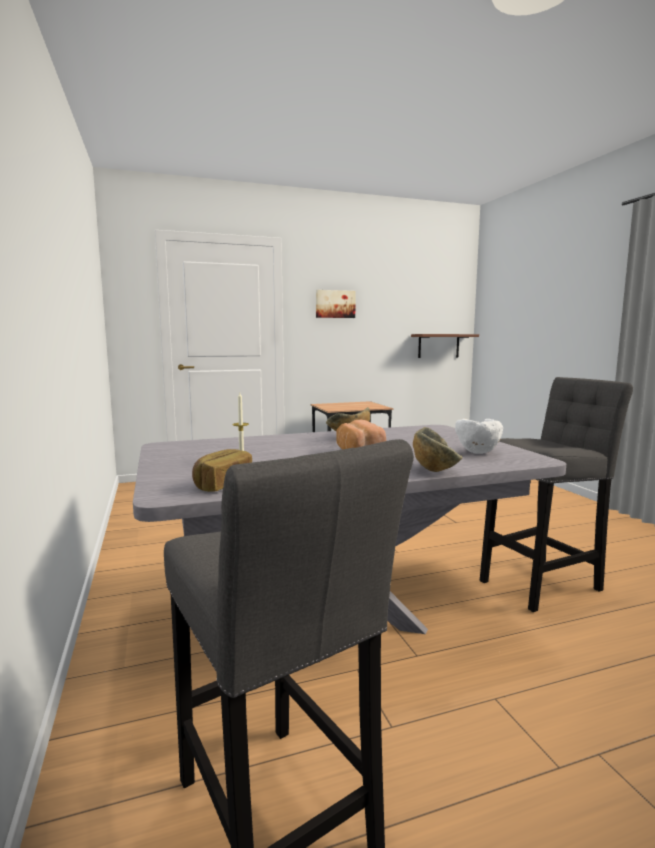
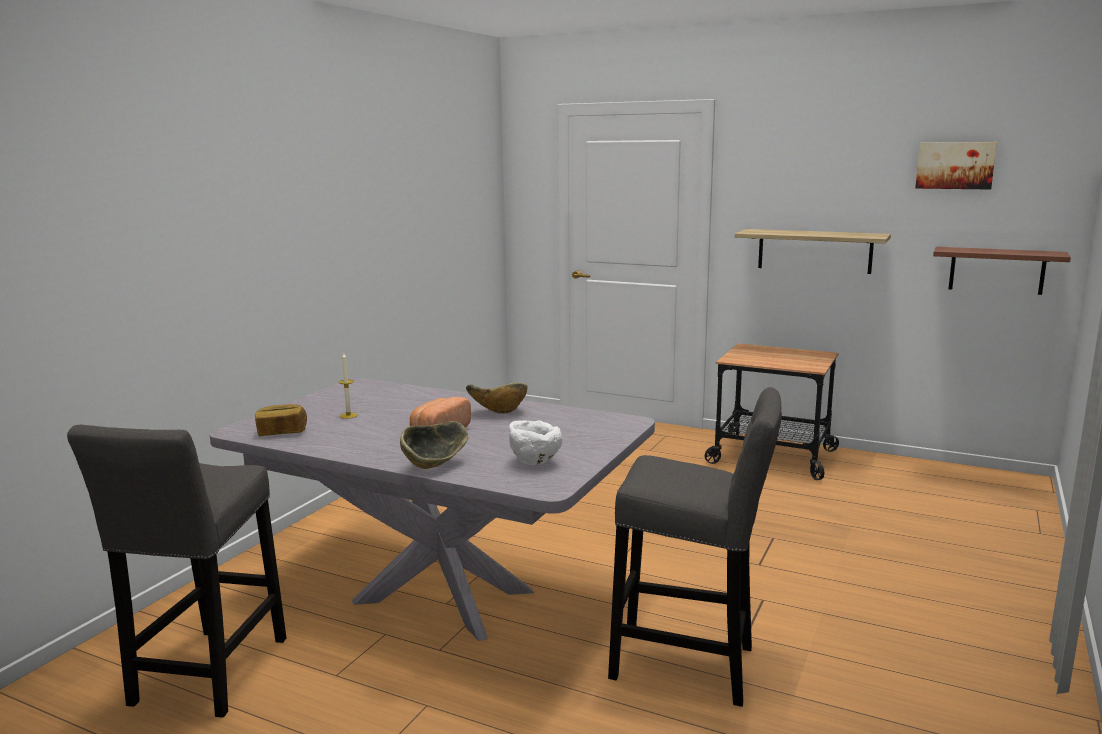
camera: 45 degrees right, 5 degrees up
(335, 304) = (793, 194): picture -> picture (955, 165)
(349, 339) = (814, 251): none -> shelf

